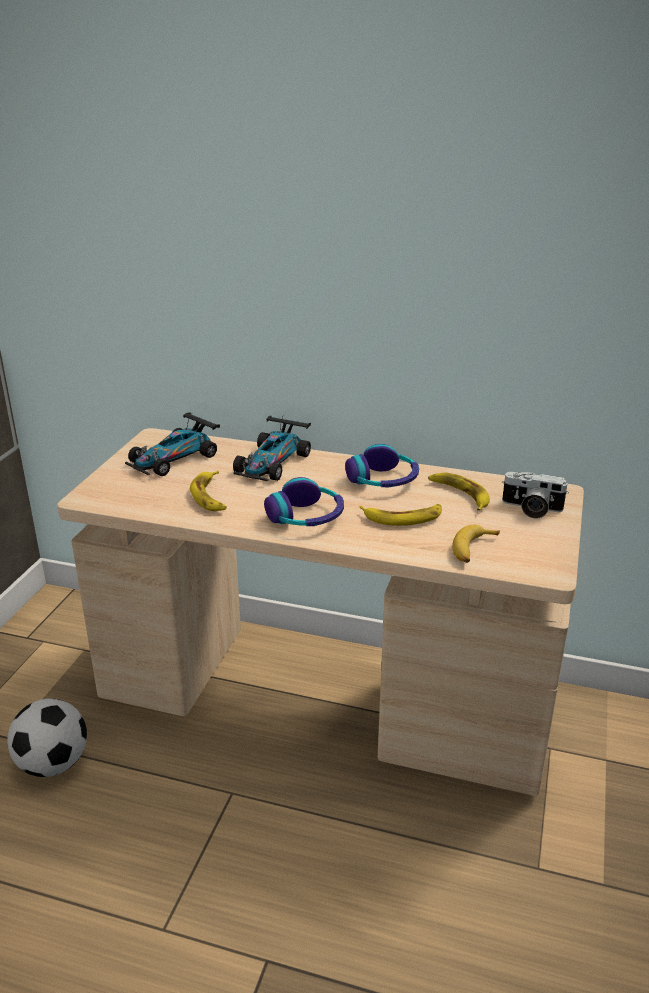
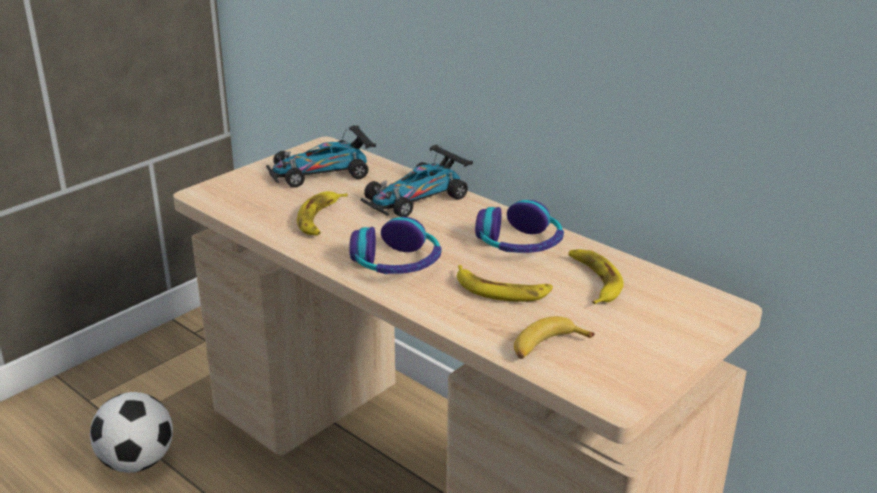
camera: 25 degrees right, 0 degrees up
(531, 509) = (666, 319): camera -> none

